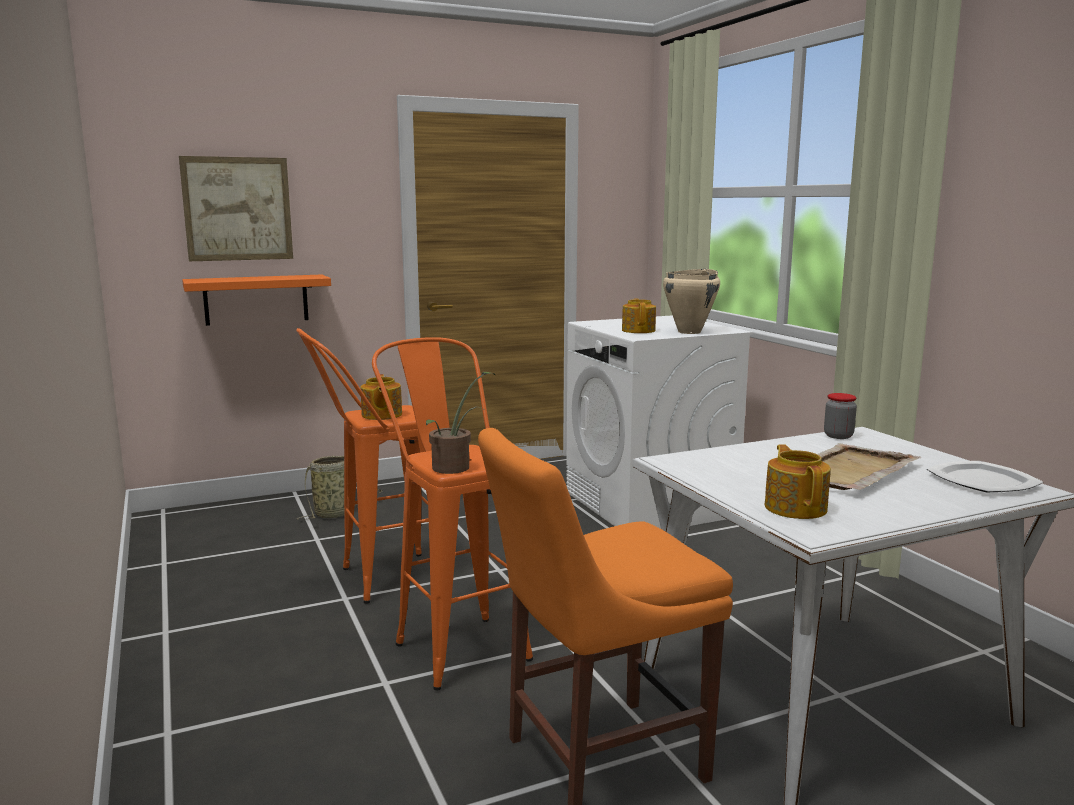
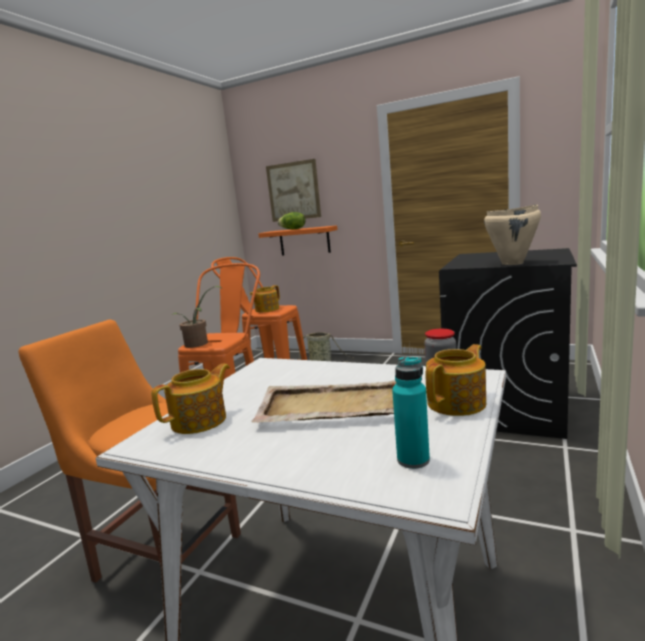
camera: 50 degrees right, 0 degrees up
(247, 278) = (293, 229): none -> lettuce
(639, 330) = (477, 261): teapot -> teapot (458, 403)
(650, 504) = (507, 407): white washing machine -> black washing machine
(984, 481) = (413, 460): plate -> turquoise bottle

